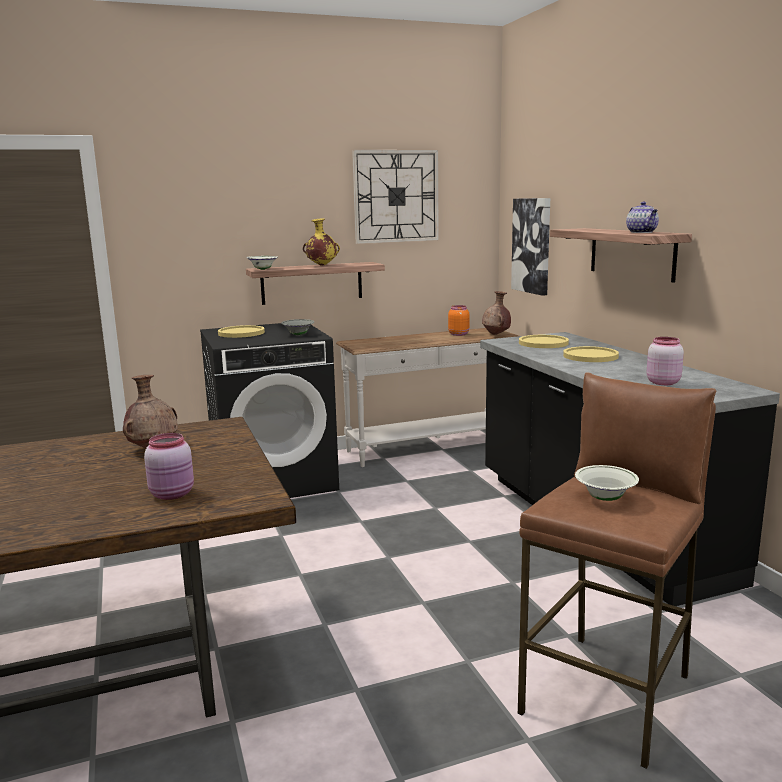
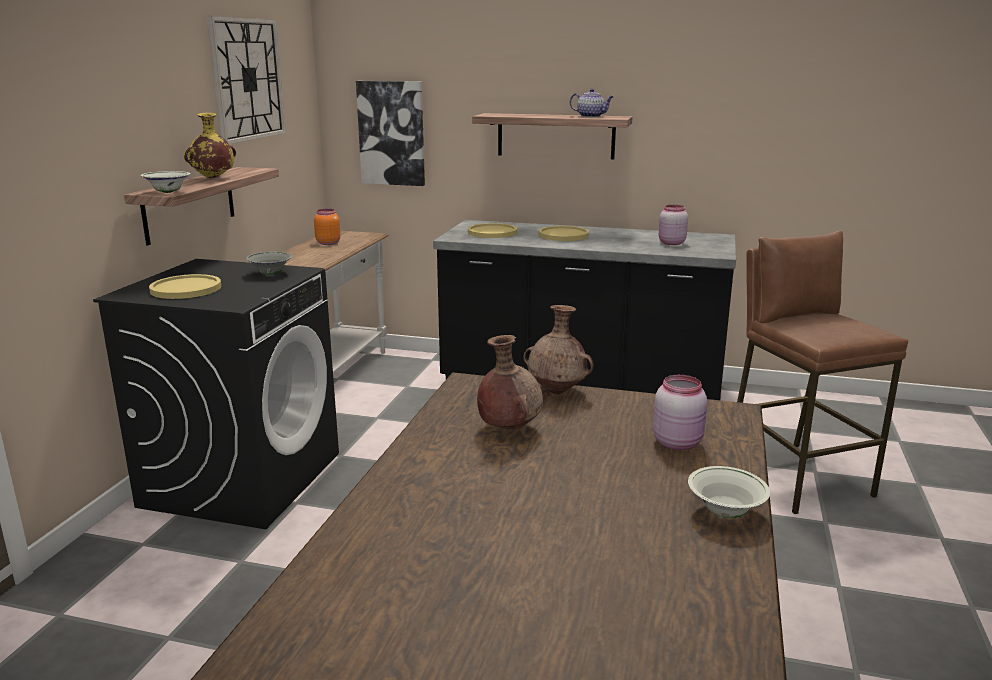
camera: 55 degrees left, 5 degrees up
(496, 334) = (363, 236): brown vase -> brown vase (557, 391)
(605, 498) = (824, 326): white bowl -> white bowl (725, 512)

